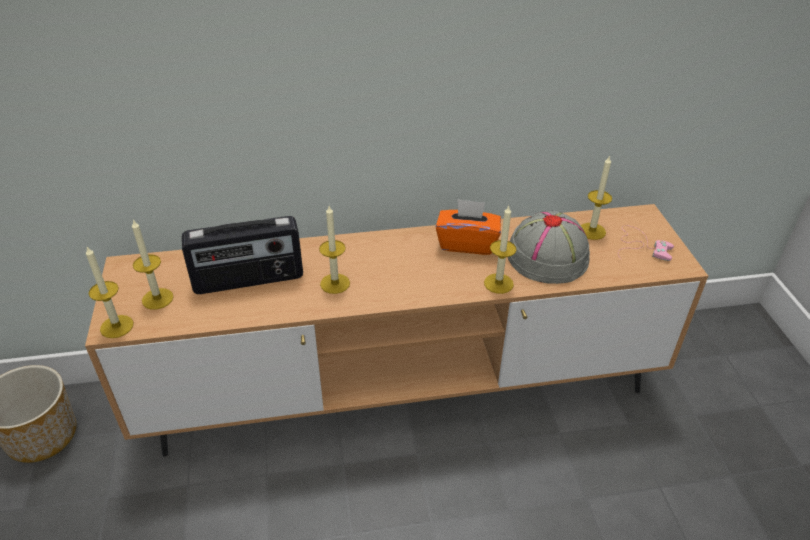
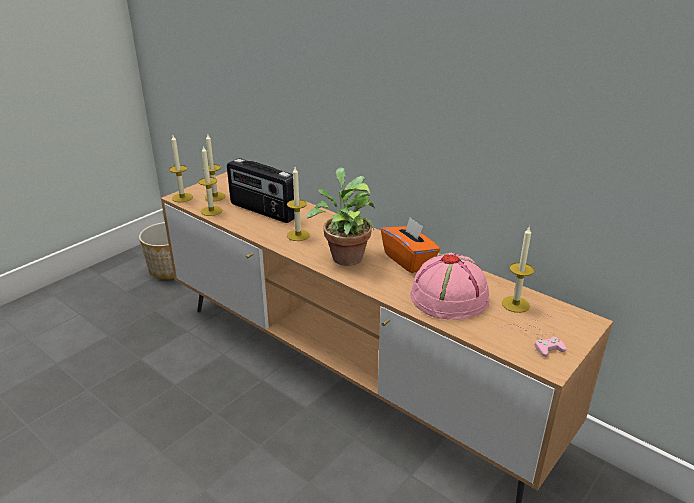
camera: 50 degrees right, 10 degrees down
(413, 275) = (345, 256): none -> potted plant
(498, 283) = (386, 289): candle -> candle (211, 211)
(548, 256) = (450, 297): grey hat -> pink hat

